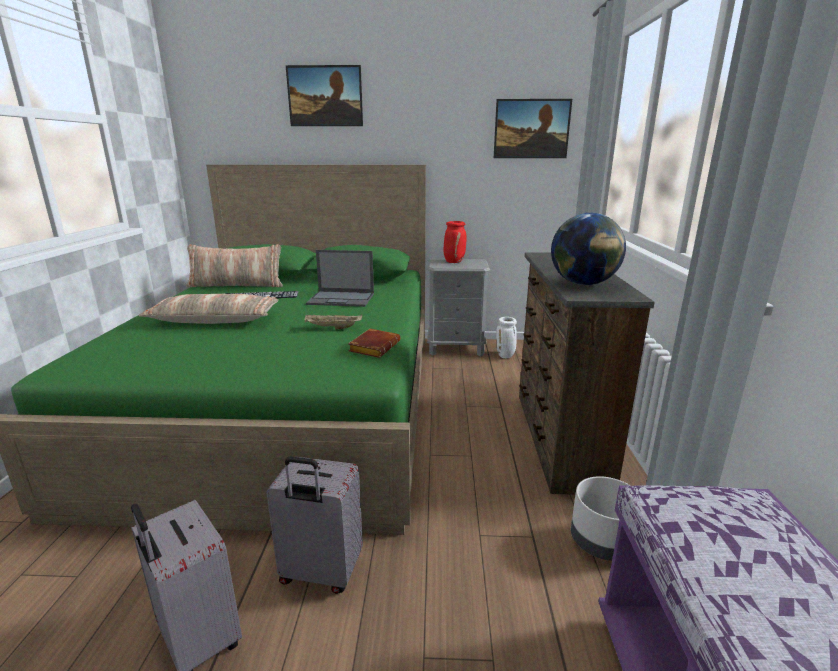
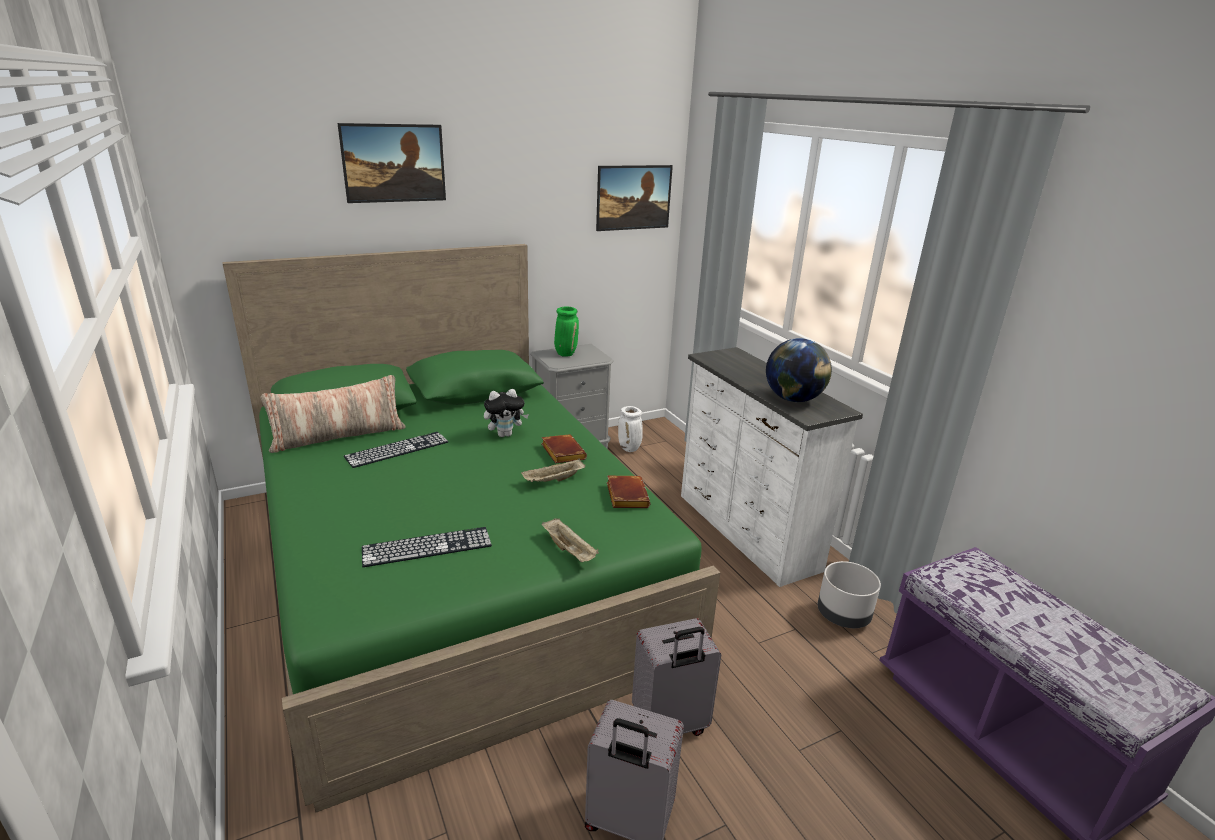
camera: 30 degrees left, 5 degrees up
(183, 346) = (427, 546): none -> keyboard
(215, 320) = (403, 500): pillow -> none
(271, 370) = (570, 551): none -> beige tray
(342, 299) = (505, 434): laptop -> plush toy
(366, 314) = (561, 452): none -> brown book
(454, 262) = (565, 353): red vase -> green vase
(557, 438) = (745, 532): brown dresser -> white dresser

